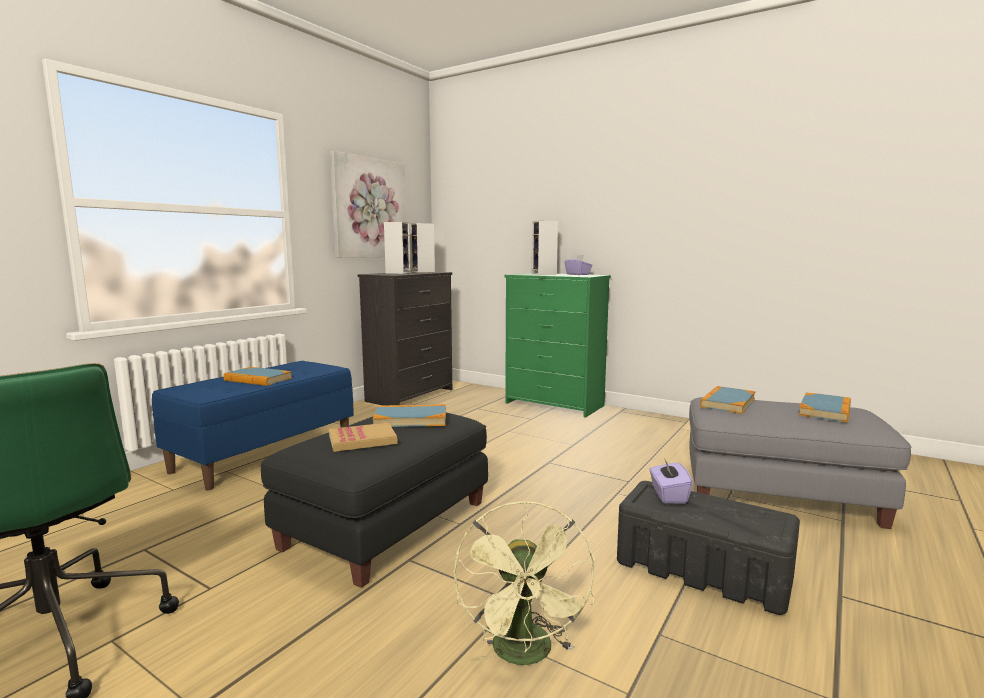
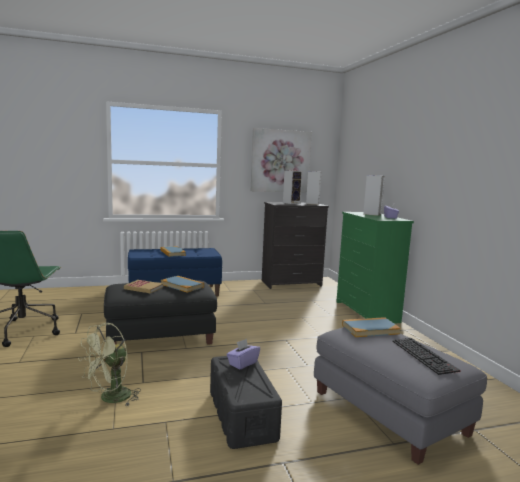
camera: 40 degrees right, 0 degrees up
(825, 410) = (425, 356): book -> keyboard

